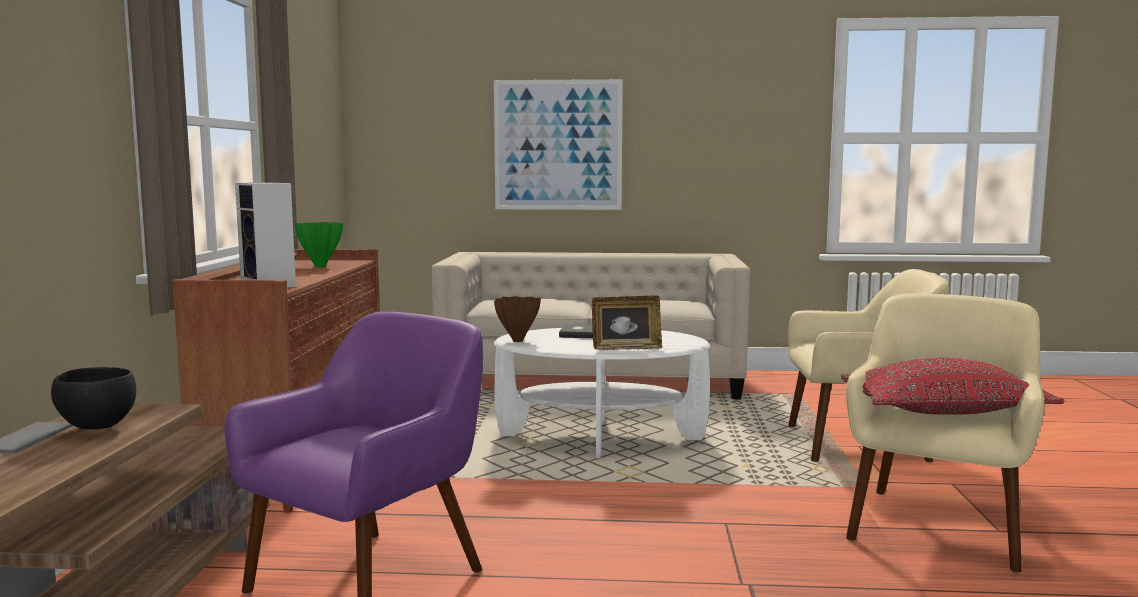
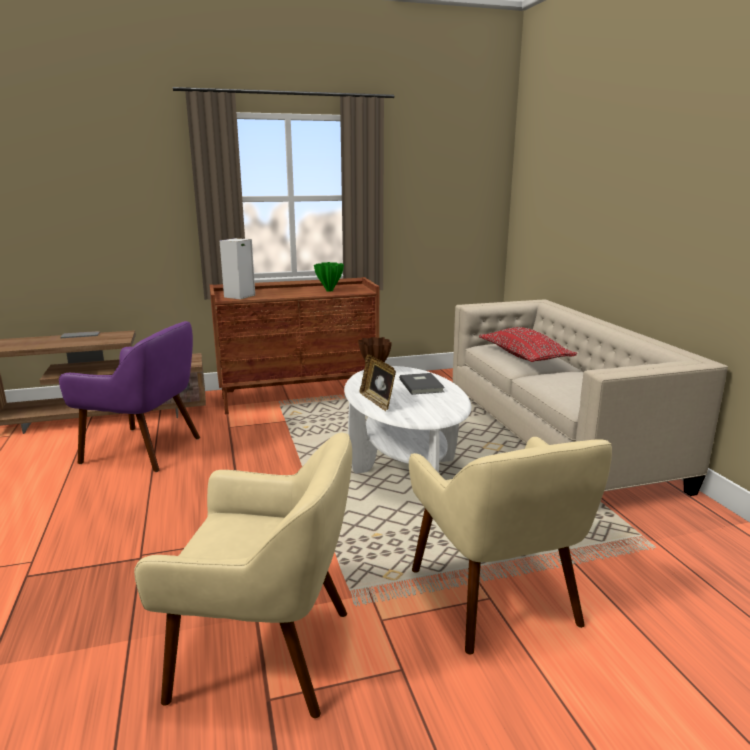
camera: 70 degrees right, 10 degrees up
(97, 426) = (89, 338): black bowl -> none
(558, 145) = (611, 214): picture -> none
(944, 412) = (225, 543): red pillow -> red pillow (524, 356)

